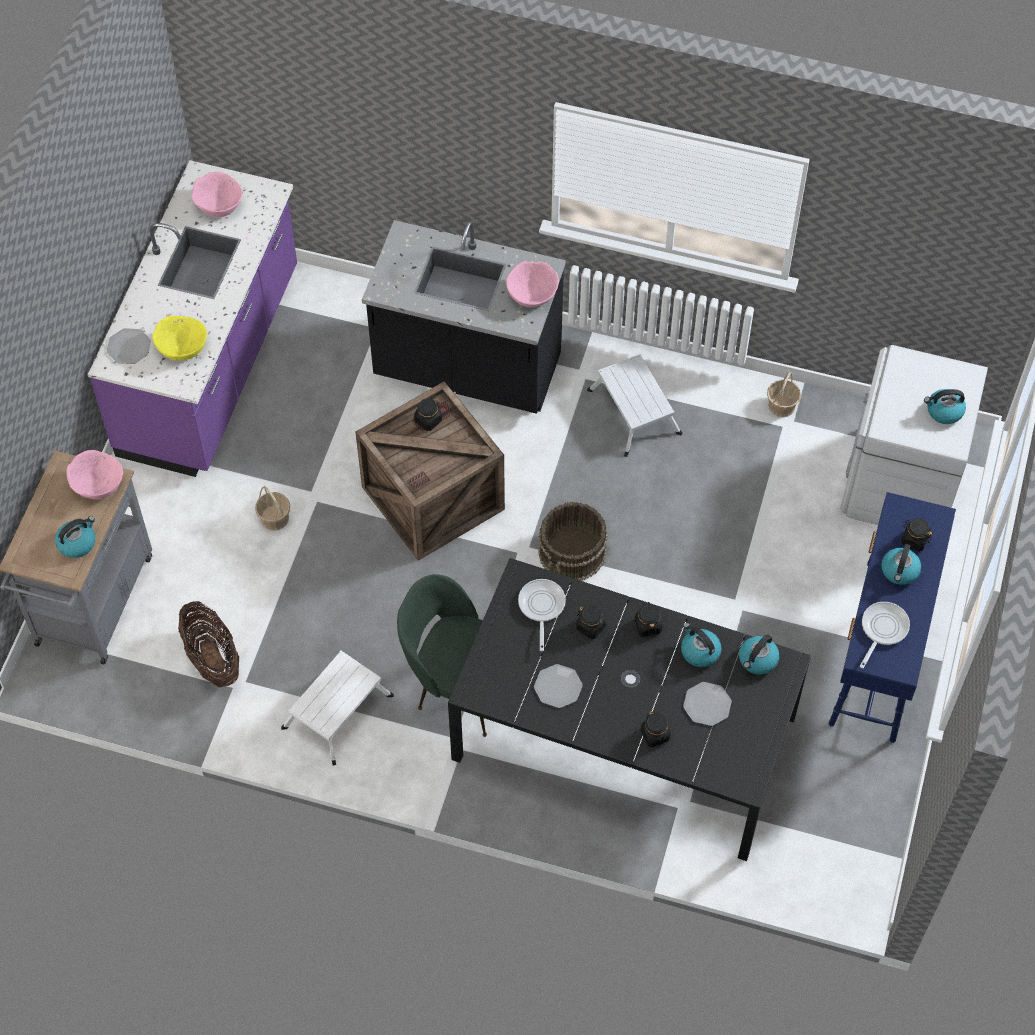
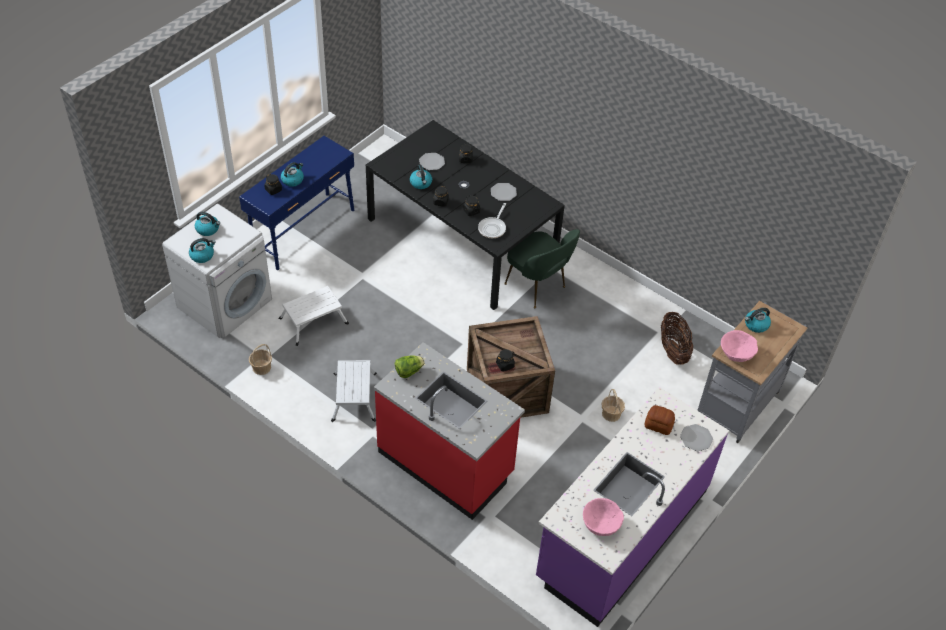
camera: 160 degrees left, 10 degrees down
(182, 347) = (659, 425): yellow bowl -> bread
(337, 712) = (610, 300): white step ladder -> white step ladder (314, 320)
(467, 370) = (446, 463): black counter -> red counter
(532, 294) = (409, 371): pink bowl -> lettuce
(573, 552) = (438, 332): brown bucket -> none
(757, 660) = (394, 170): kettle -> kettle (202, 255)
(882, 629) = (322, 160): frying pan -> none

